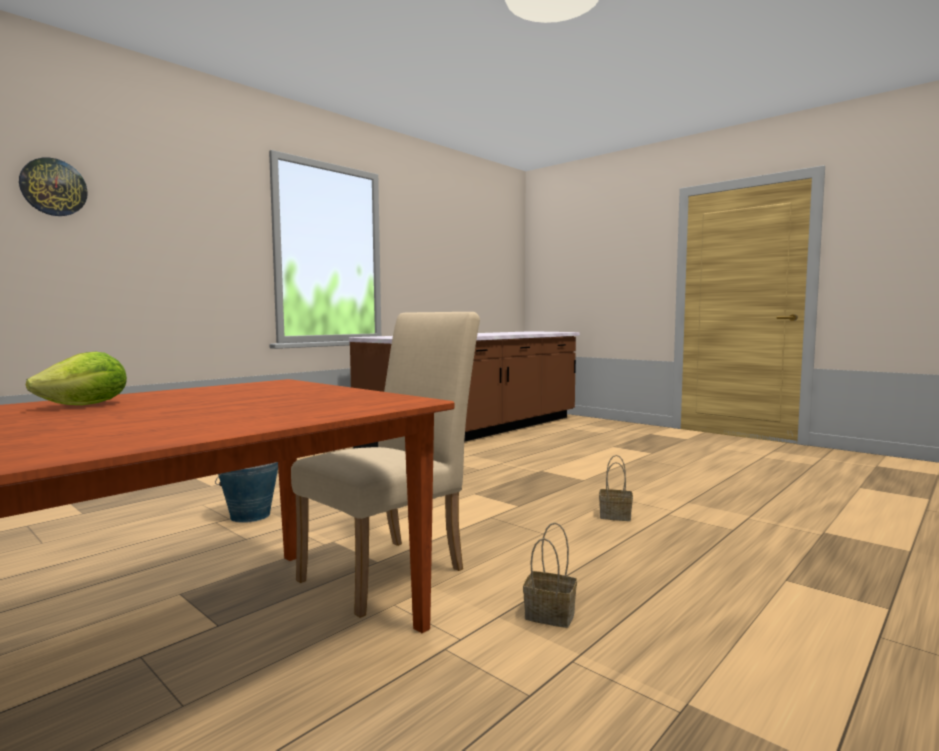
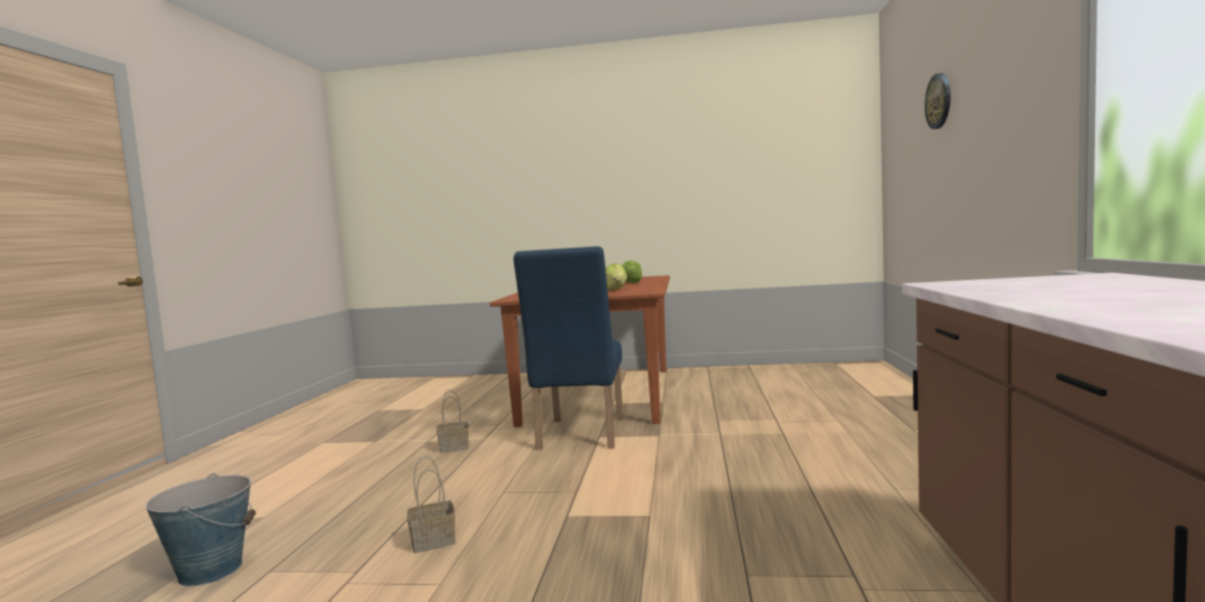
camera: 145 degrees right, 0 degrees up
(237, 393) = (616, 289): none -> lettuce
(250, 516) = (772, 427): bucket -> bucket (211, 570)
(392, 570) = (579, 436): beige chair -> blue chair

